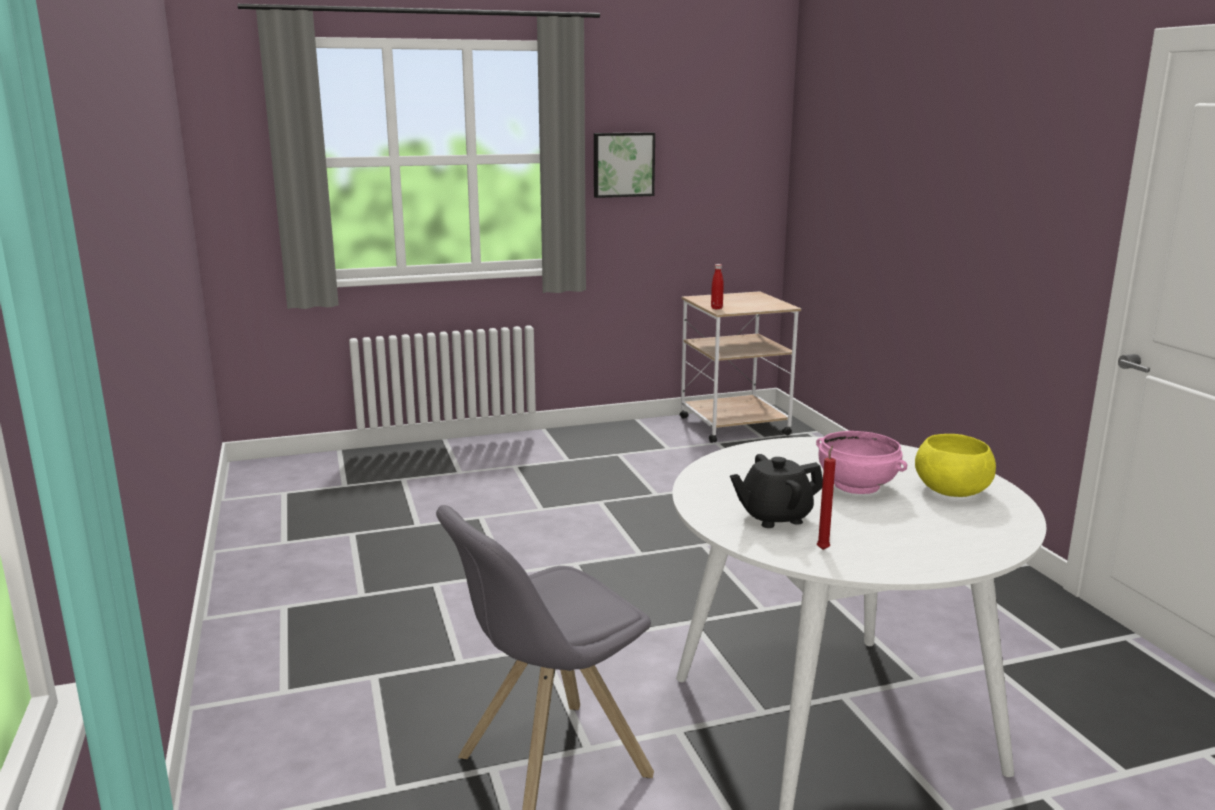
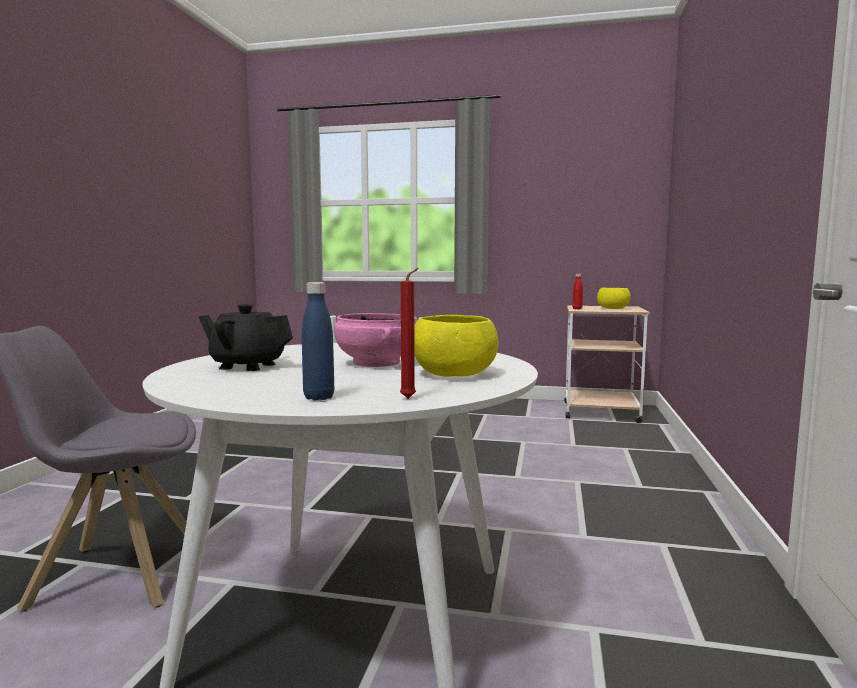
camera: 30 degrees right, 10 degrees down
(623, 164) = (522, 204): picture -> none
(749, 302) = (613, 308): none -> yellow bowl
(823, 549) = (212, 382): red candle -> red candle (410, 398)
(952, 548) = (319, 397): none -> blue bottle

